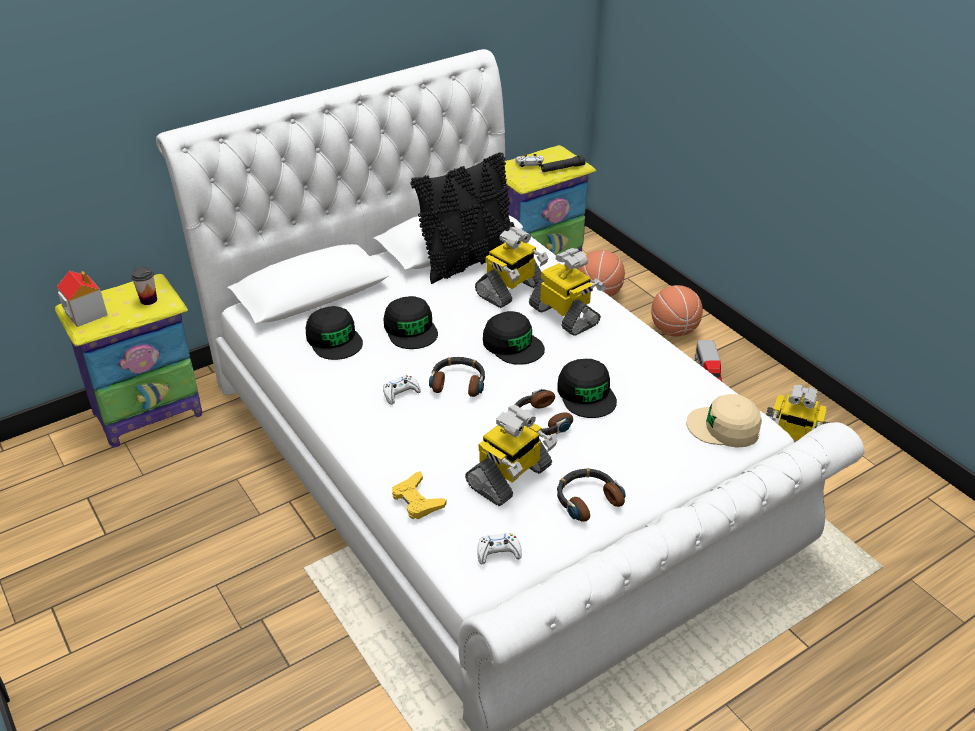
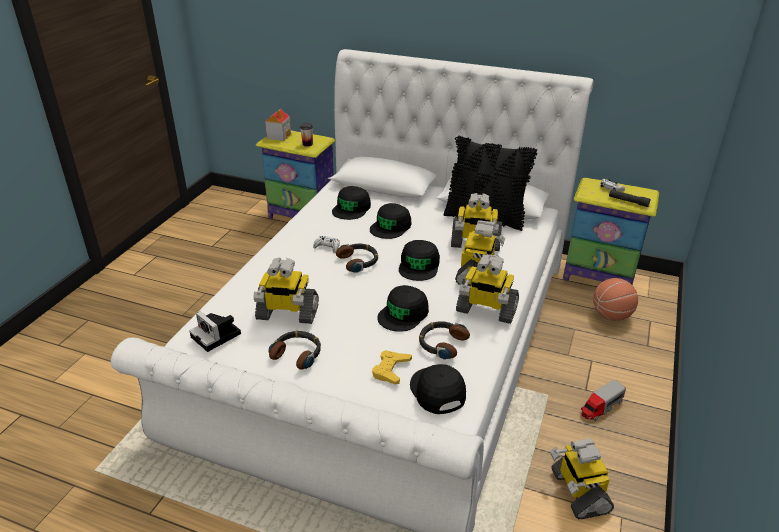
camera: 55 degrees right, 5 degrees down
(417, 500) = (239, 290): yellow game controller -> yellow game controller (391, 370)
(498, 552) = (217, 336): white game controller -> camera
(539, 421) = (353, 304): headphones -> headphones (441, 343)
(630, 340) = (486, 310): none -> toy robot
(673, 330) = (624, 369): basketball -> none
(724, 427) = (437, 391): beige cap -> black cap

